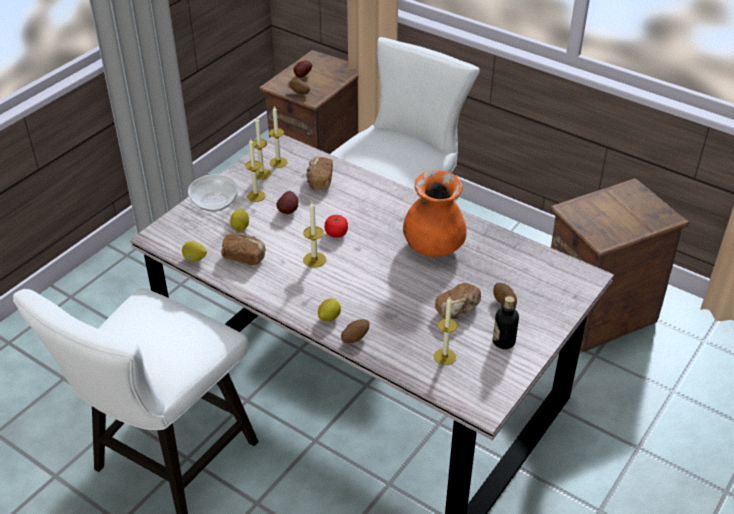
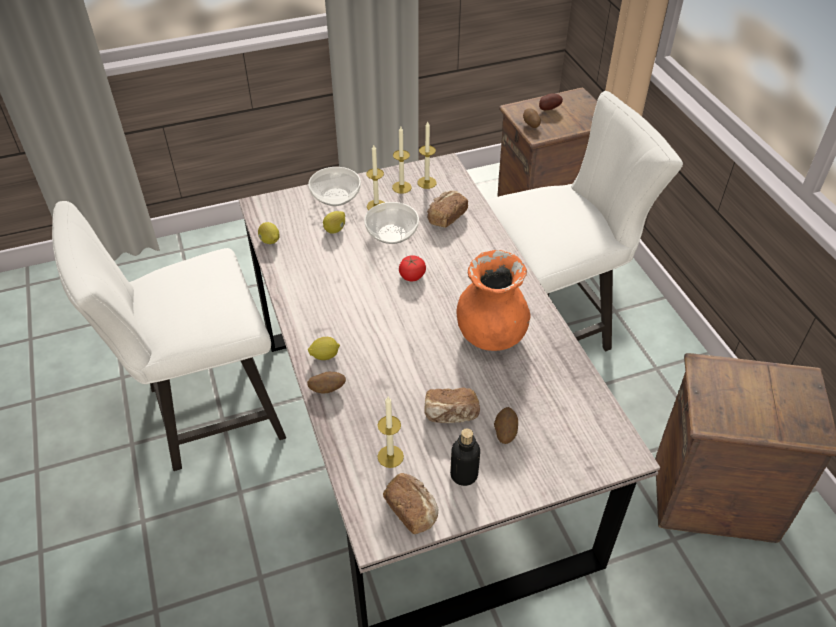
camera: 35 degrees right, 5 degrees up
(244, 256) = (311, 259): bread -> bread (412, 510)
(289, 211) = (391, 234): potato -> bowl
(314, 260) = (367, 292): candle -> none

